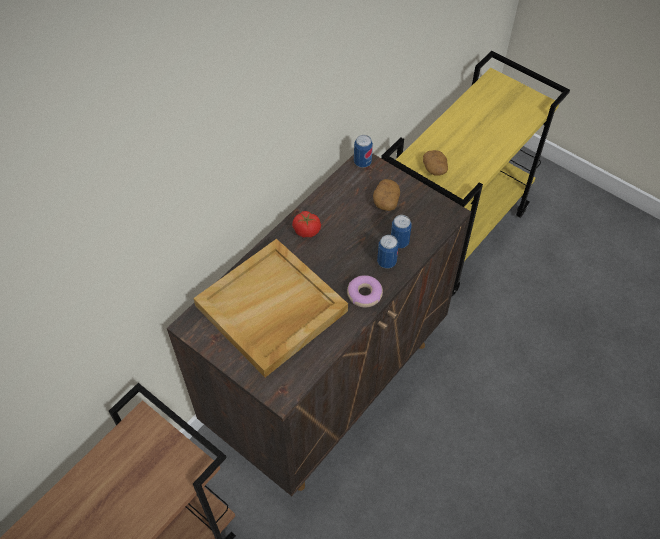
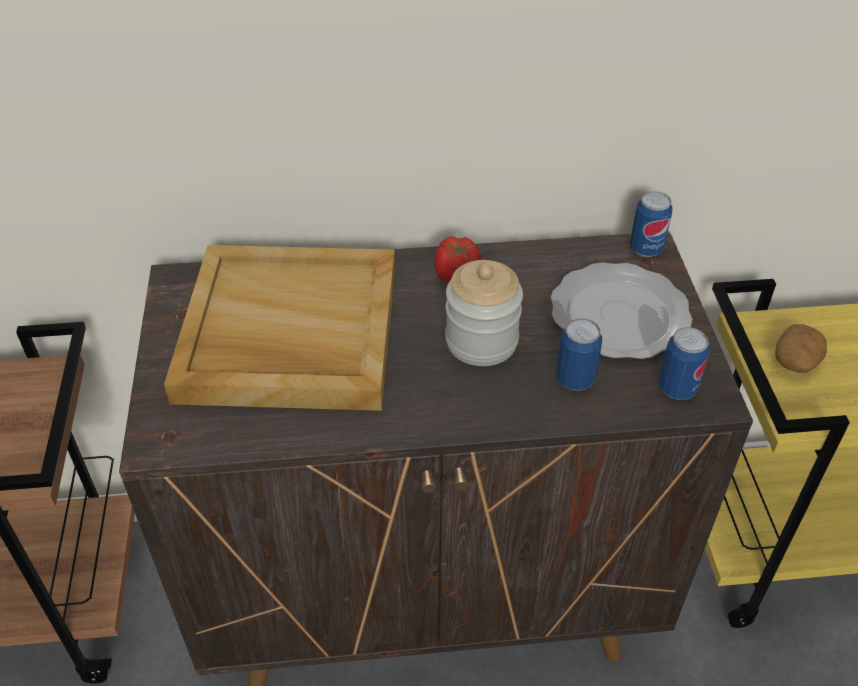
camera: 45 degrees right, 10 degrees down
(349, 253) = (481, 341): none -> jar
(364, 294) = (434, 407): donut -> none
(386, 201) = (621, 315): potato -> plate
(386, 262) = (521, 391): can -> can (677, 388)

